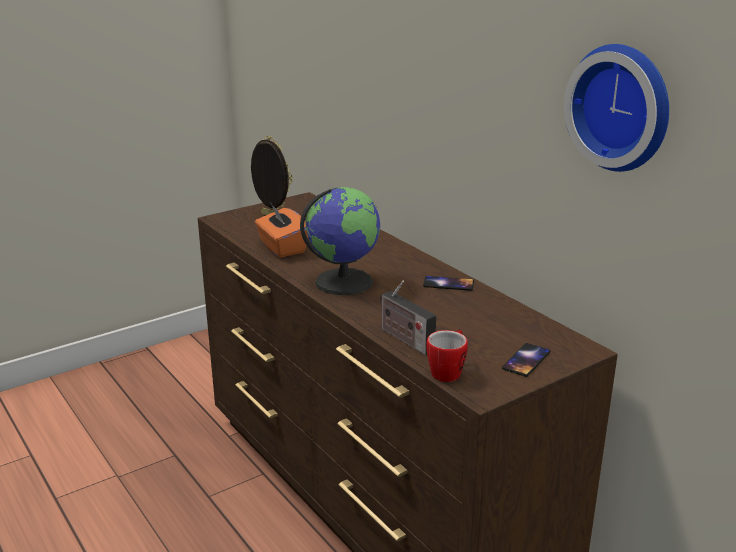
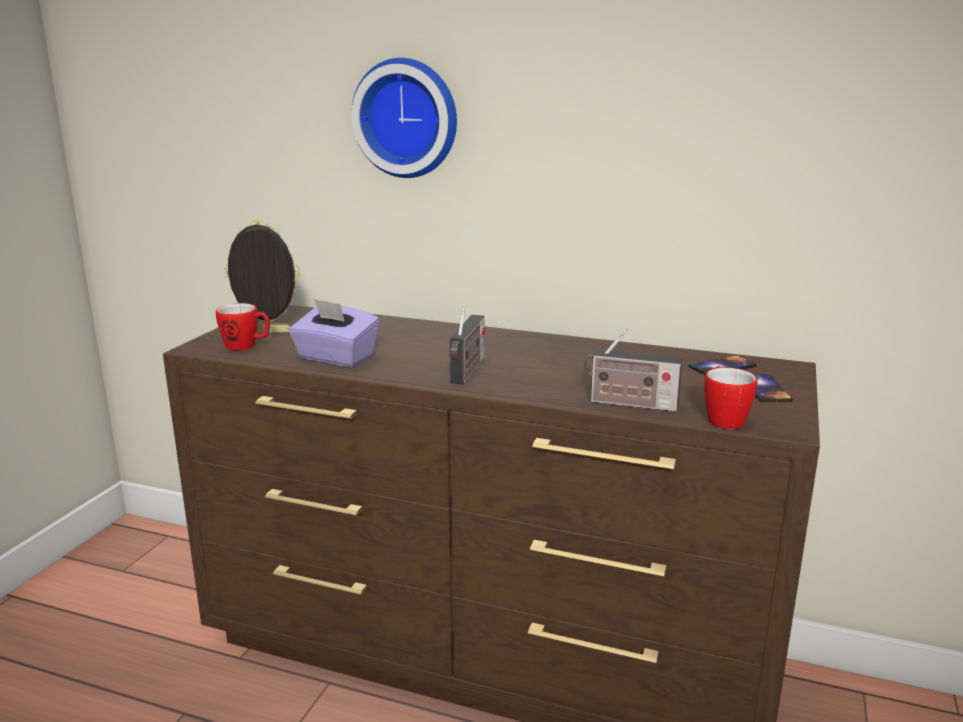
camera: 35 degrees left, 5 degrees down
(245, 225) = (246, 346): none -> mug
(282, 248) = (335, 358): orange tissue box -> purple tissue box
(343, 281) = (467, 371): globe -> radio
(448, 284) = (576, 347): phone -> phone (722, 366)
(622, 107) = (801, 91): wall clock -> wall clock (407, 118)

